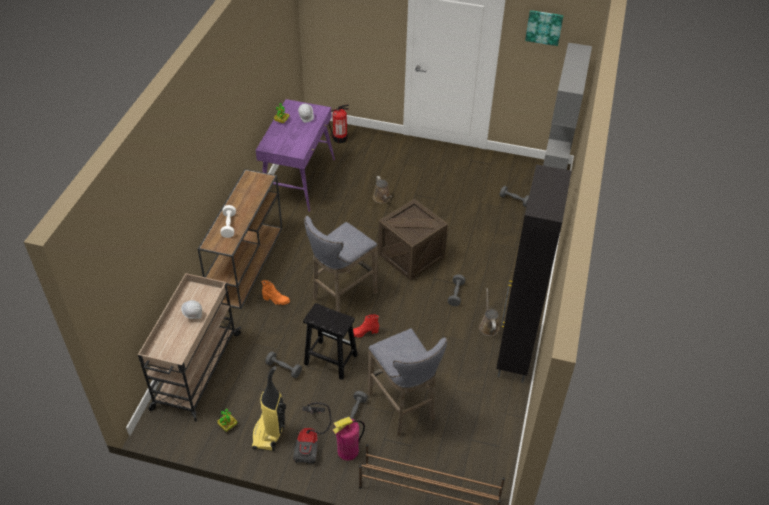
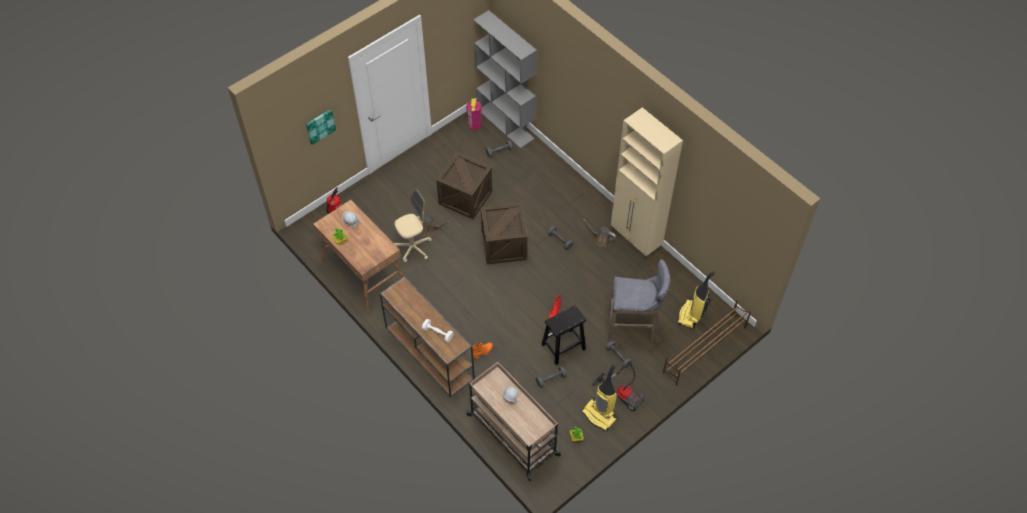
camera: 55 degrees left, 10 degrees up
(298, 180) = (363, 272): purple desk -> brown desk
(342, 297) = (511, 309): grey stool -> none
(348, 451) = (645, 376): fire extinguisher -> fire extinguisher (474, 124)
(351, 198) = (413, 248): none -> beige office chair
(439, 203) = (465, 197): none -> crate
(464, 456) = (691, 315): none -> vacuum cleaner
(514, 356) = (635, 241): black cabinet -> beige cabinet
(544, 27) = (451, 21): picture -> picture (320, 126)

